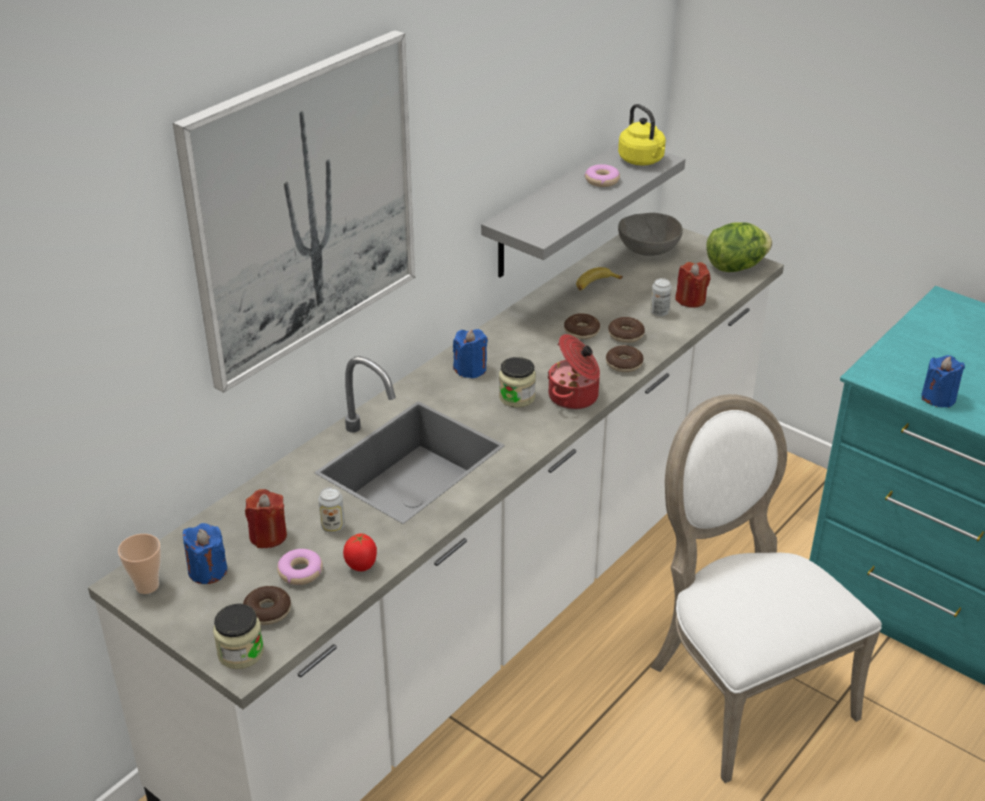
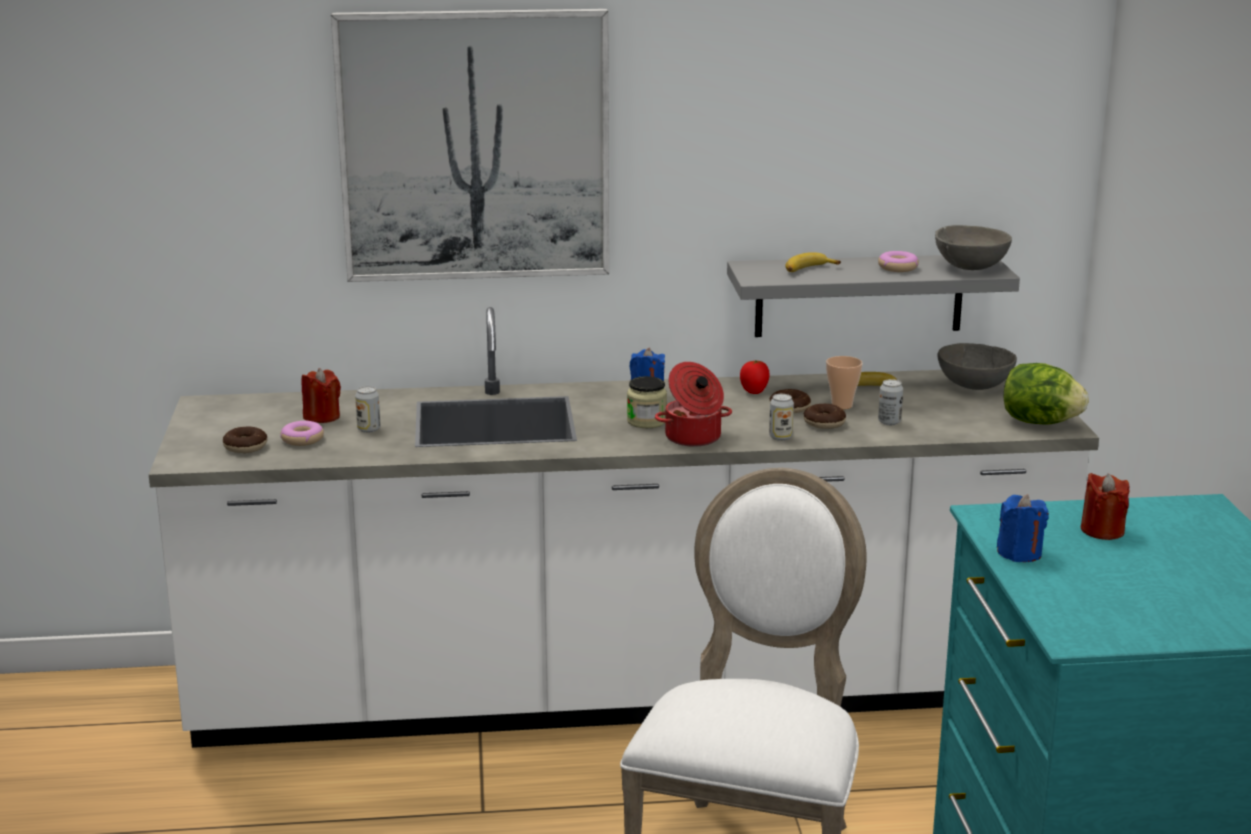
camera: 45 degrees right, 15 degrees down
(147, 586) = (209, 408): cup -> cup (842, 405)
(207, 571) = (254, 416): blue candle -> none
(241, 652) = (191, 456): jar -> none
(361, 566) = (342, 453): tomato -> tomato (754, 392)
(553, 209) = (808, 270): none -> banana
(624, 364) = (780, 437): donut -> can
(642, 161) = (970, 268): yellow kettle -> grey bowl
(690, 300) = (940, 425): red candle -> red candle (1102, 530)

